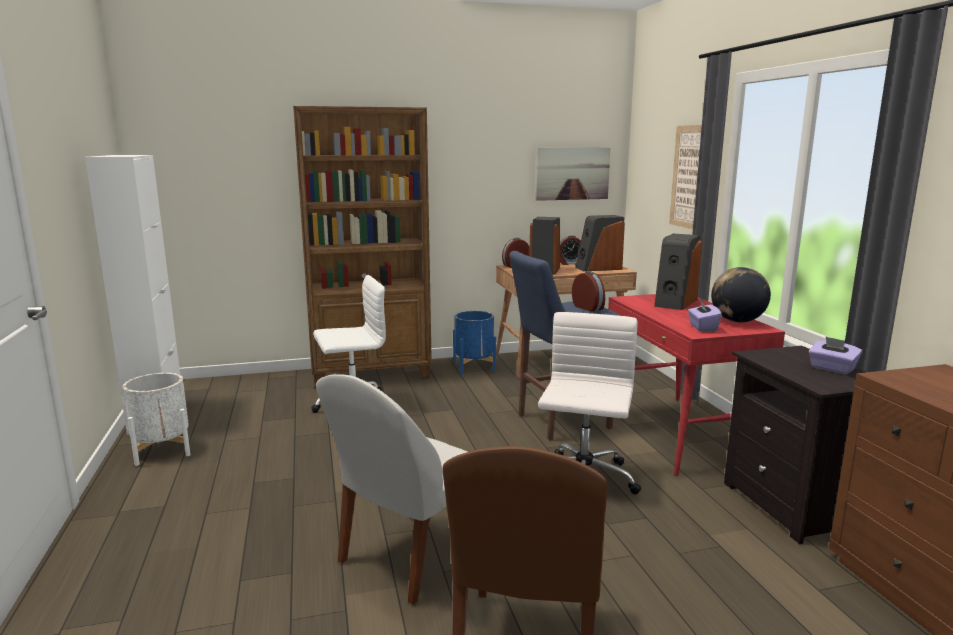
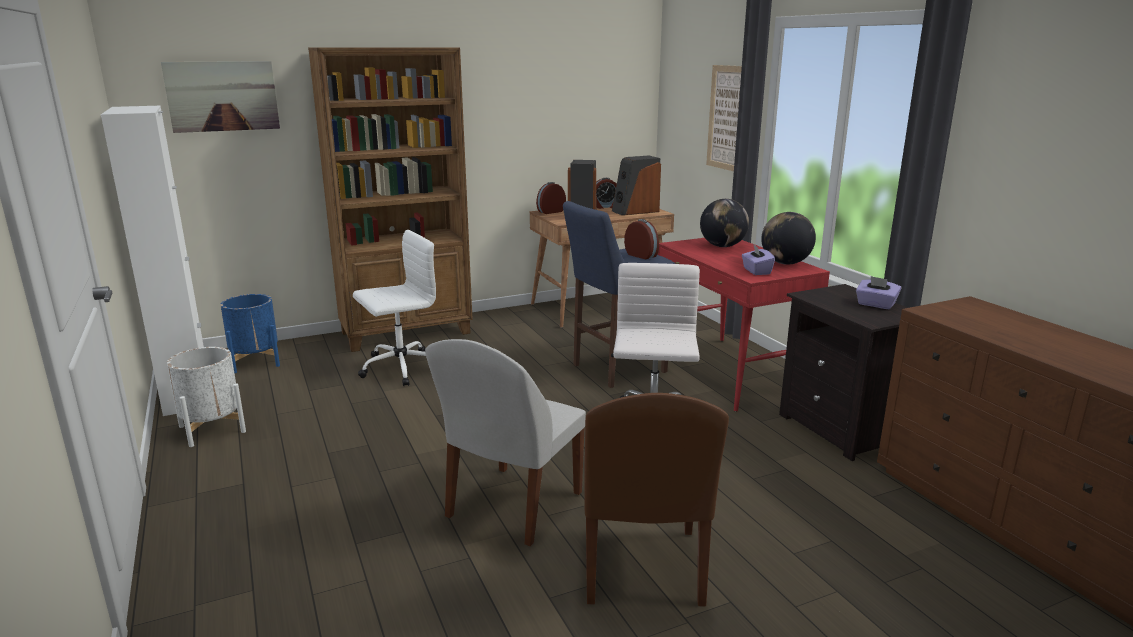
camera: 10 degrees left, 5 degrees up
(474, 367) = (513, 319): blue planter -> blue planter (255, 362)
(572, 173) = (603, 112): picture -> picture (222, 96)
(675, 302) = (722, 246): speaker -> globe

